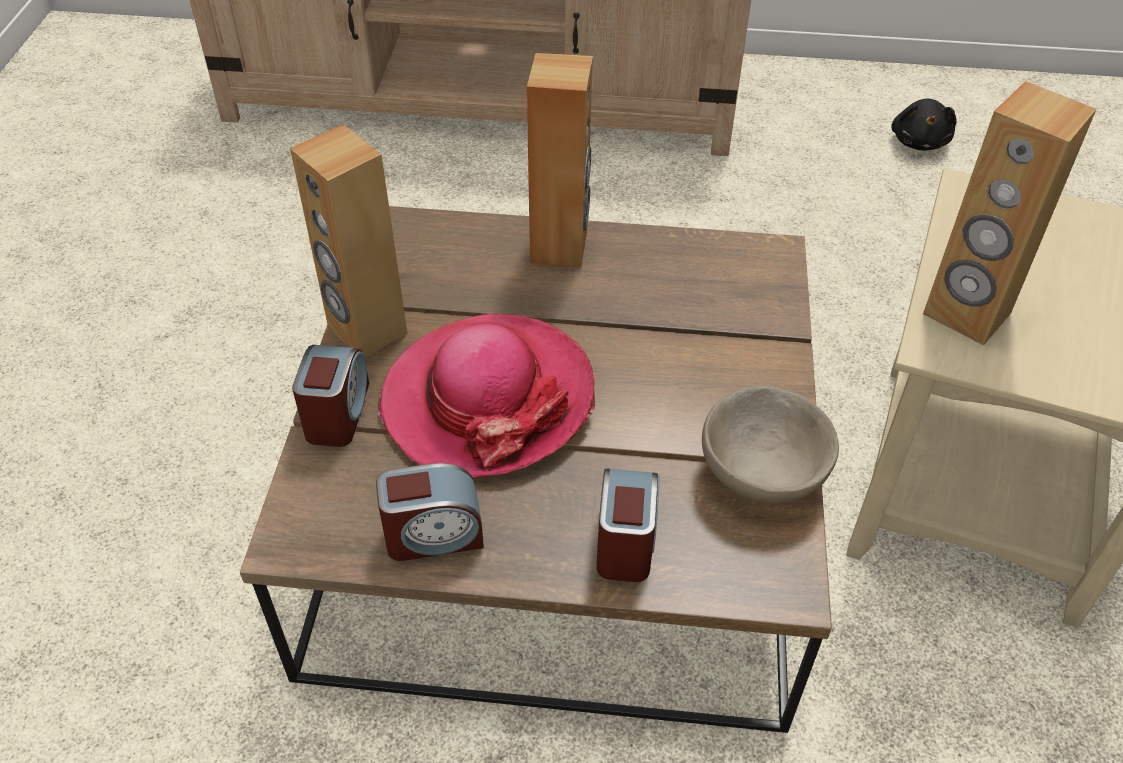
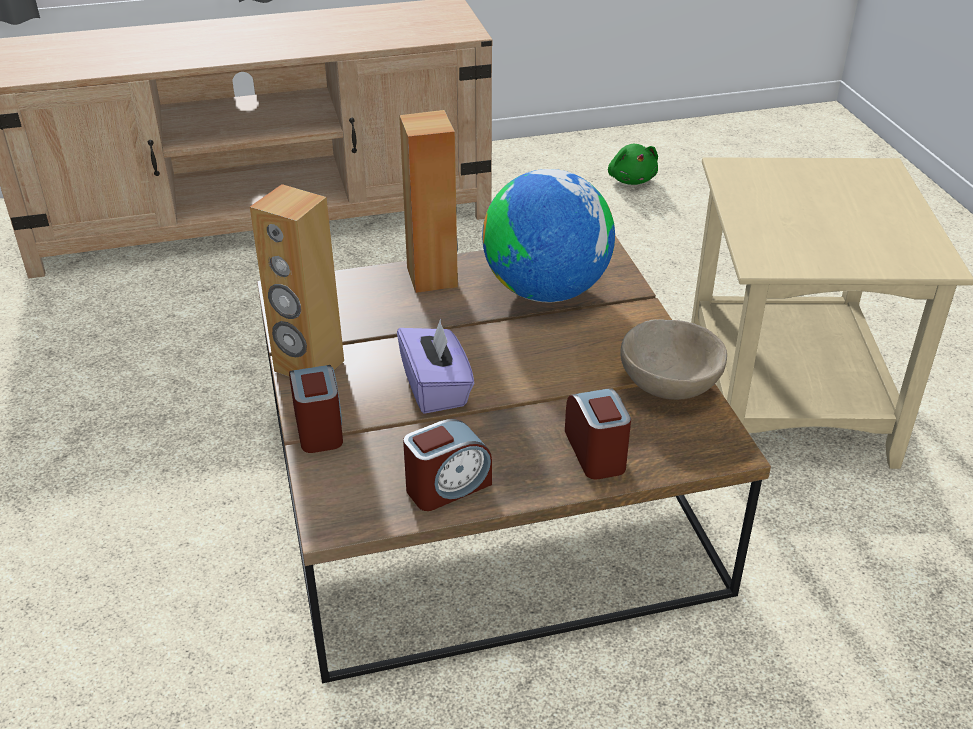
camera: 20 degrees left, 10 degrees down
(488, 399) = (436, 388): hat -> purple tissue box
(681, 299) = (546, 291): none -> globe
(919, 141) = (631, 179): black plush toy -> green plush toy
(966, 314) = (769, 239): brown speaker -> none

